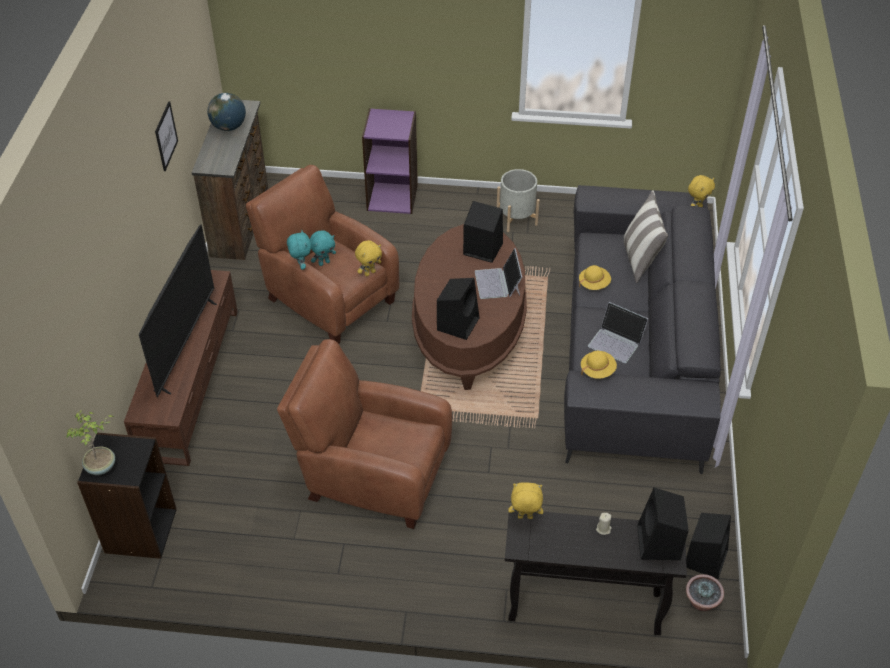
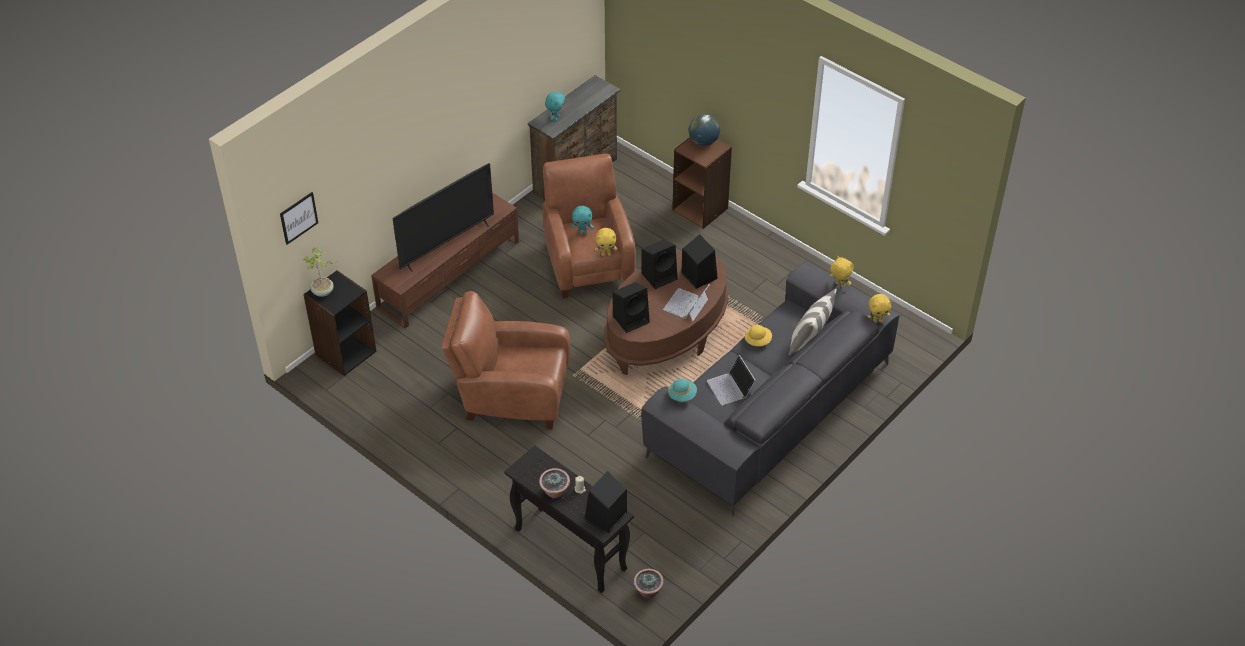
camera: 35 degrees right, 0 degrees up
(166, 136) = (502, 90): picture -> picture (298, 218)
(229, 127) = (581, 100): globe -> globe (704, 142)
(301, 265) = (556, 225): turquoise plush toy -> turquoise plush toy (555, 118)
(372, 475) = (511, 396): brown armchair -> brown armchair turned 45 degrees counterclockwise
(392, 197) = (700, 209): purple bookcase -> brown bookcase
(516, 218) = (779, 270): grey planter -> none
(524, 517) = (538, 455): yellow plush toy -> yellow plush toy (839, 285)
(581, 548) = (555, 492): none -> potted plant
(597, 370) = (682, 395): yellow hat -> turquoise hat
(705, 557) = (679, 567): black speaker -> black speaker (660, 275)

